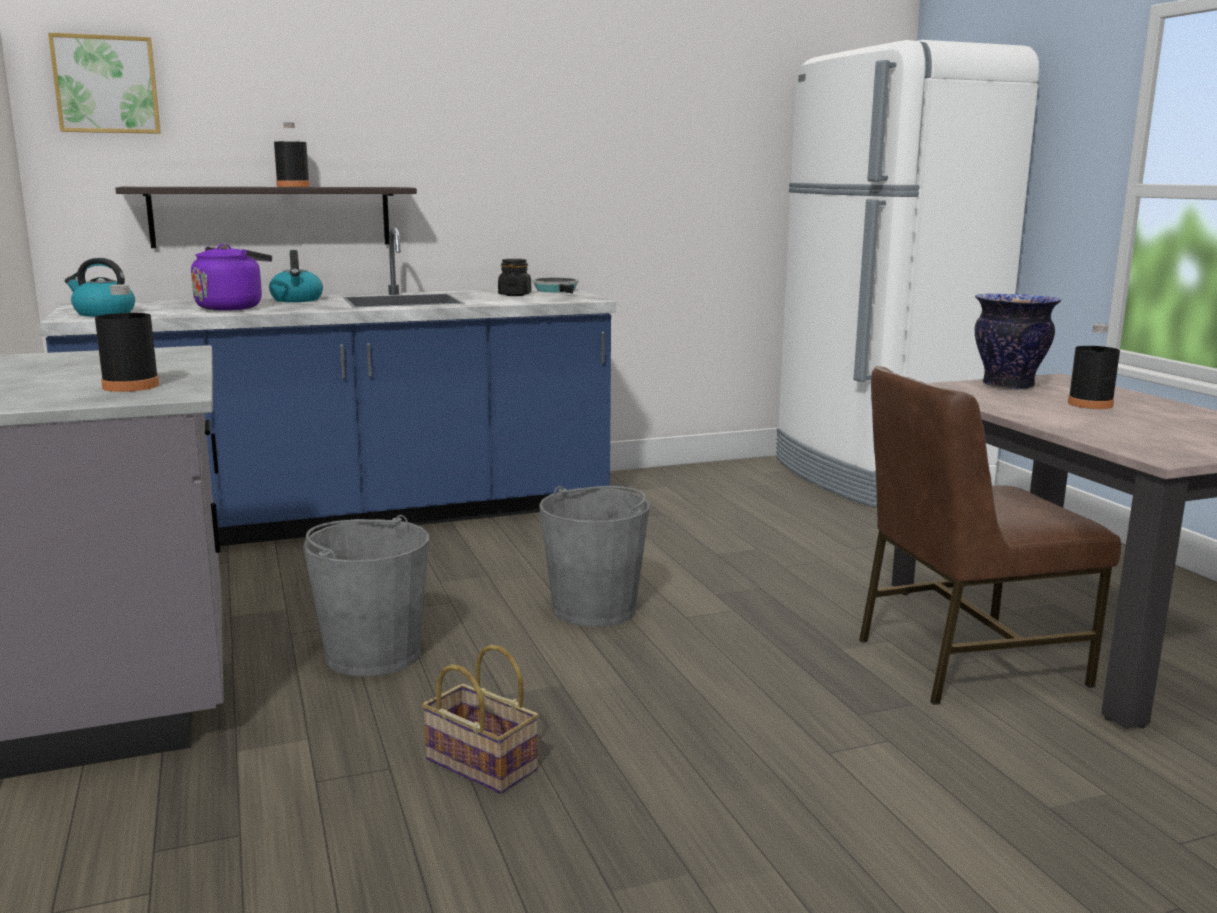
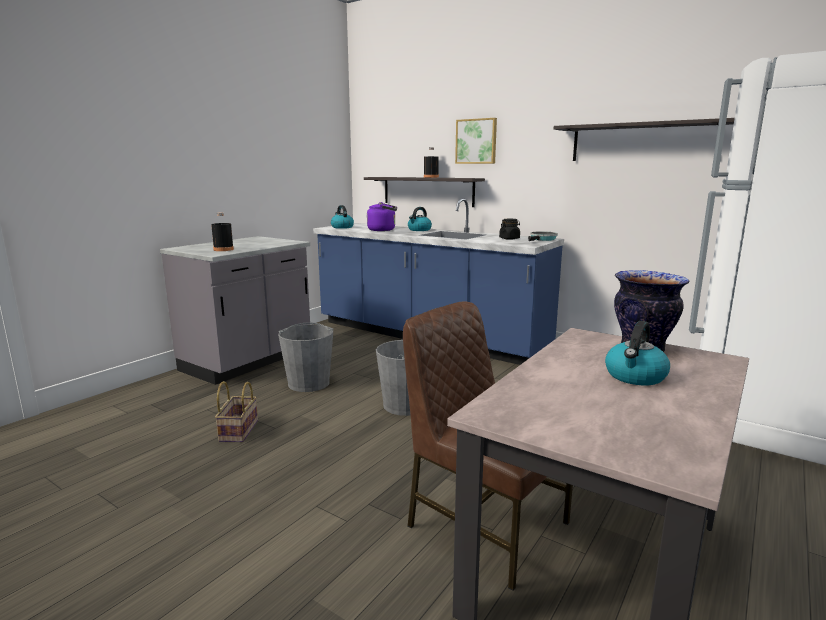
camera: 55 degrees right, 0 degrees up
(106, 85) = (376, 135): picture -> picture (476, 141)
(666, 131) = (642, 142): none -> shelf
(1090, 404) = (635, 377): black bottle -> kettle

